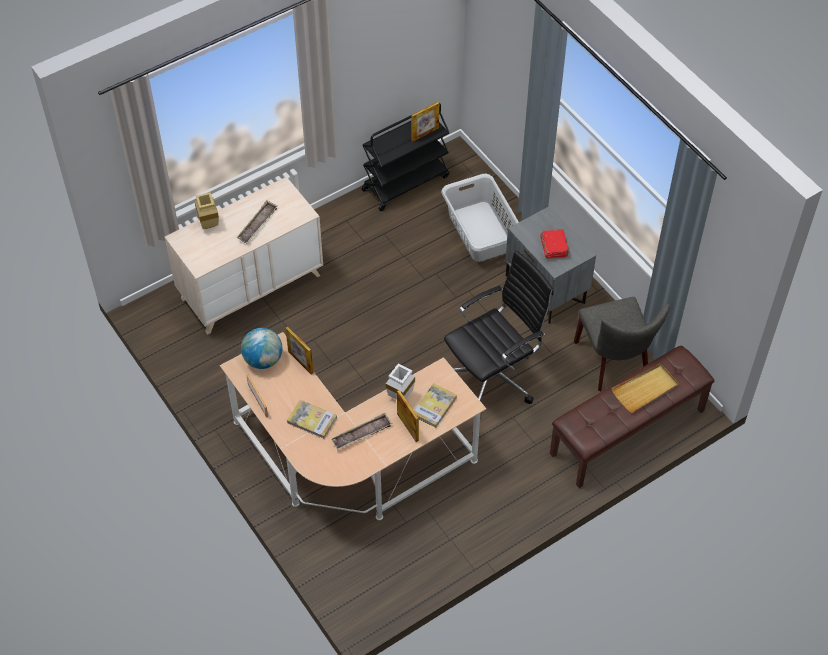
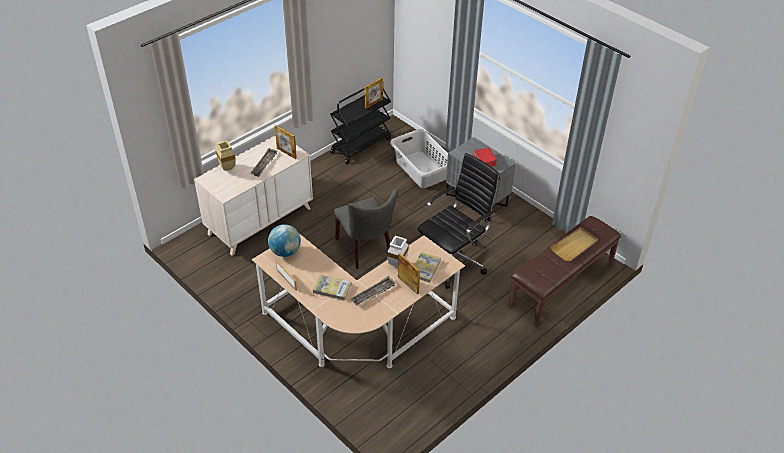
camera: 10 degrees left, 10 degrees down
(300, 362) = (315, 250): picture frame -> picture frame (286, 153)
(614, 363) = (539, 242): grey chair -> grey chair (366, 250)

